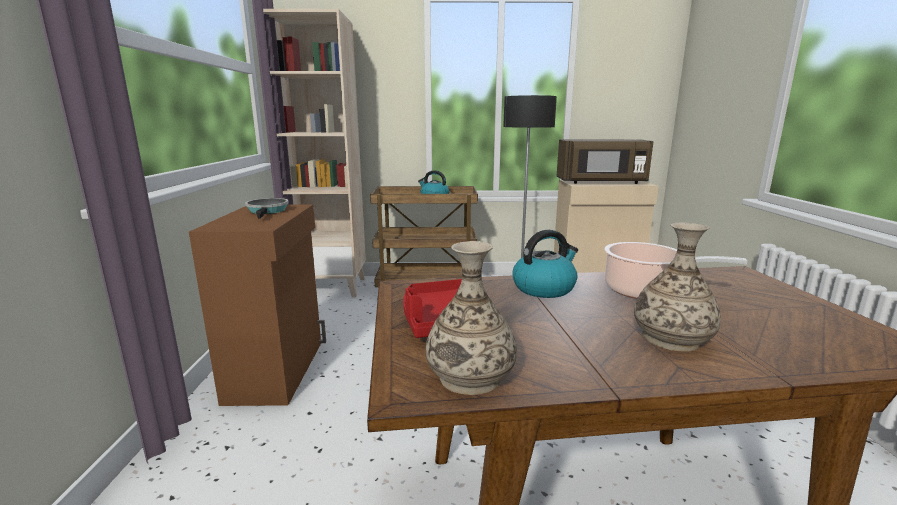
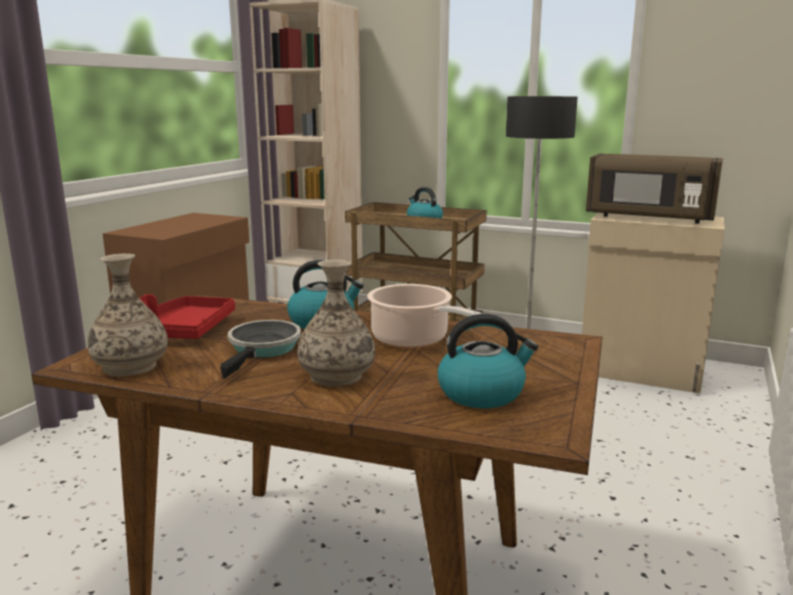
camera: 25 degrees right, 0 degrees up
(268, 211) = (194, 221): frying pan -> frying pan (263, 349)
(798, 328) = (482, 393): none -> kettle

